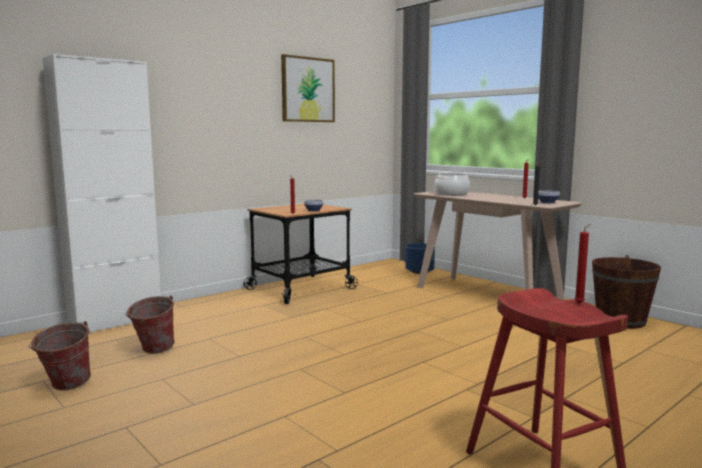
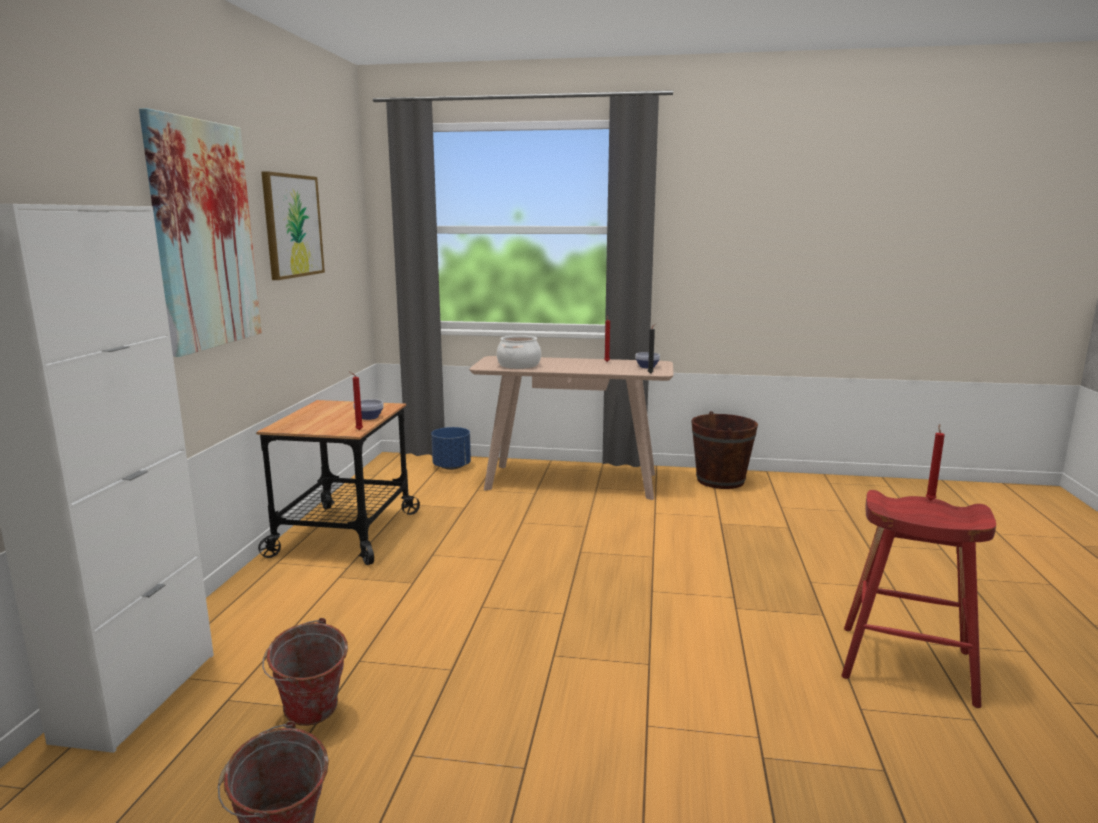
camera: 40 degrees left, 5 degrees up
(224, 88) = (204, 235): none -> picture

